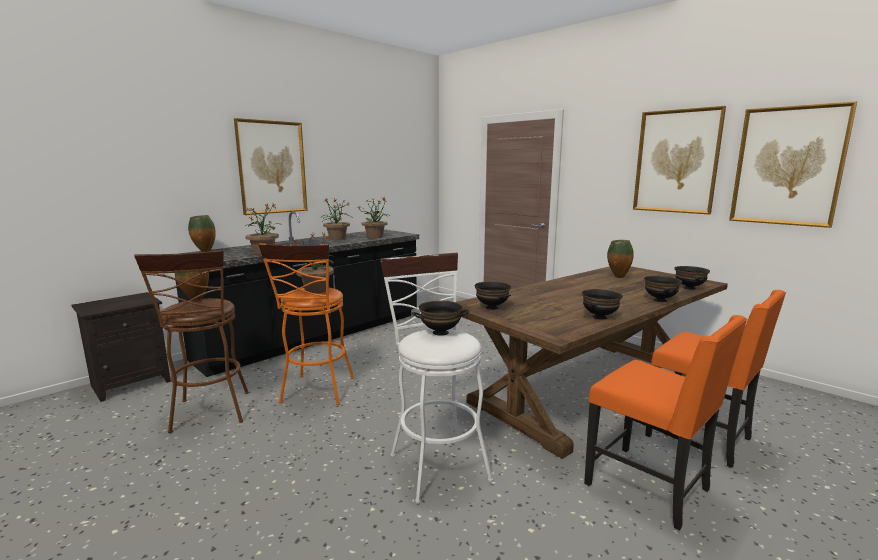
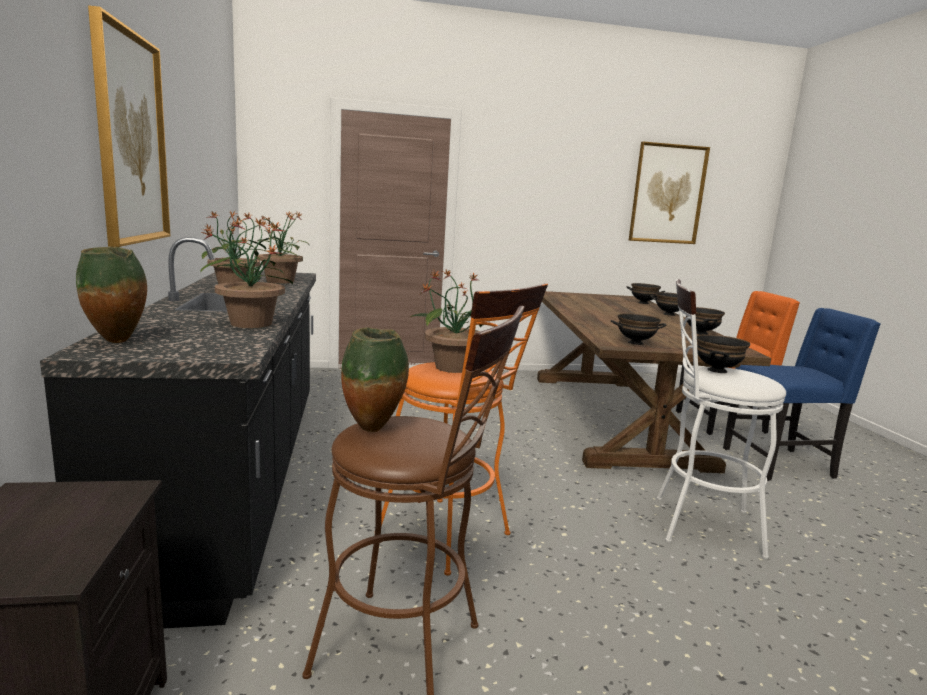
camera: 55 degrees left, 0 degrees up
(618, 277) = (584, 301): vase -> none
(650, 487) = (780, 464): orange chair -> blue chair
(676, 161) = (585, 184): picture -> none

